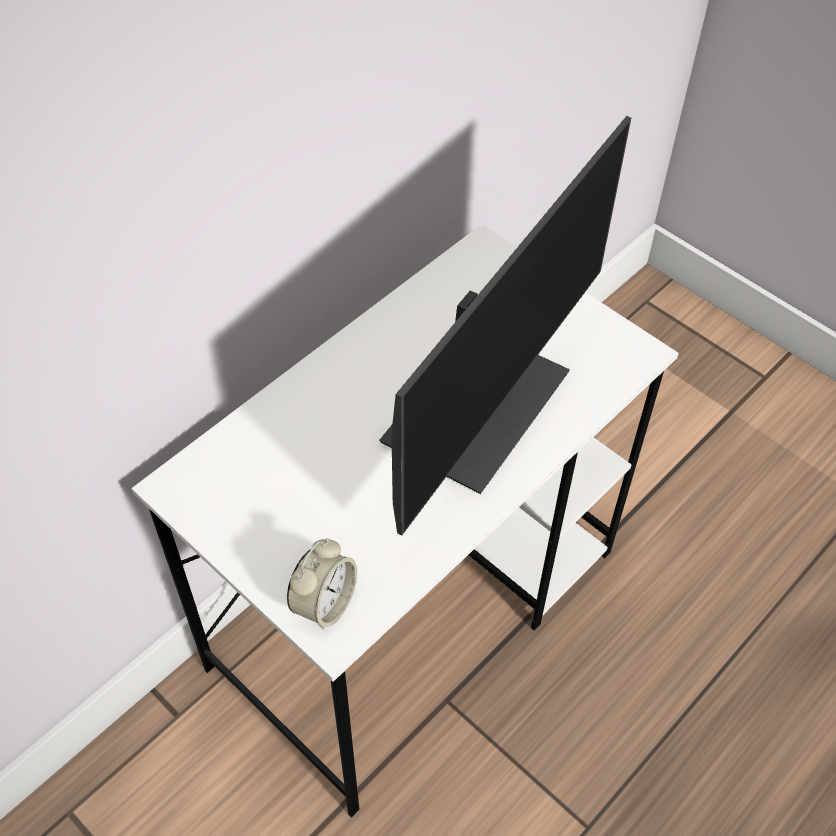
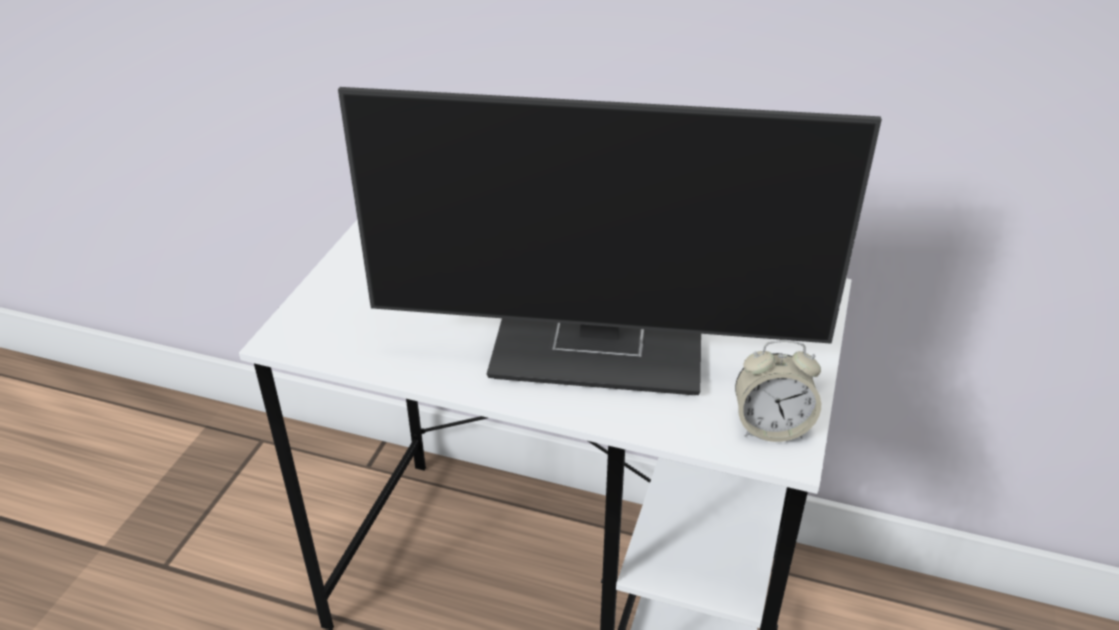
camera: 65 degrees right, 15 degrees down
(324, 603) = (313, 323): alarm clock -> alarm clock (771, 427)

